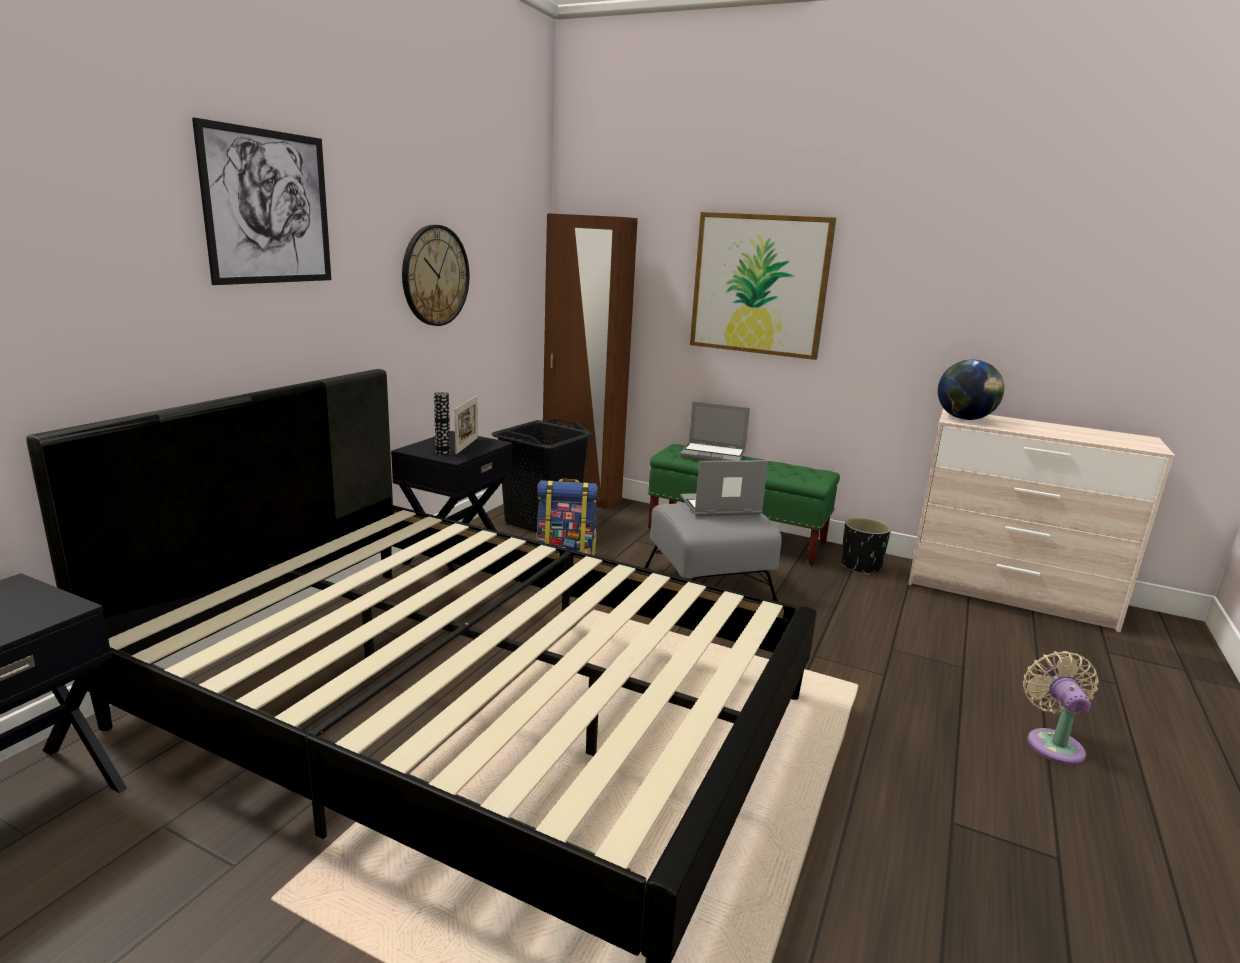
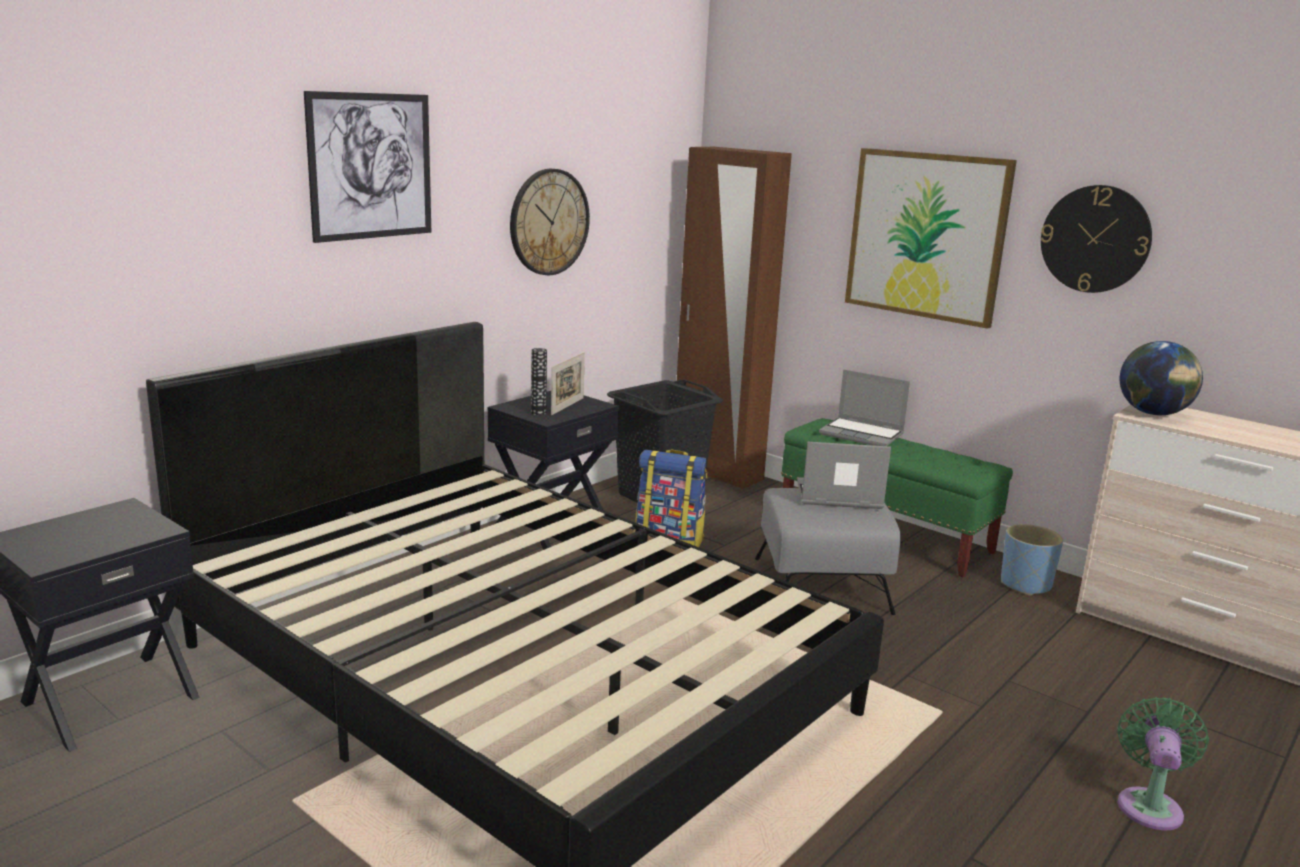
camera: 15 degrees right, 0 degrees up
(860, 566) = (1025, 585): black planter -> blue planter
(904, 281) = (1095, 239): none -> wall clock
(1053, 743) = (1149, 805): beige fan -> green fan

